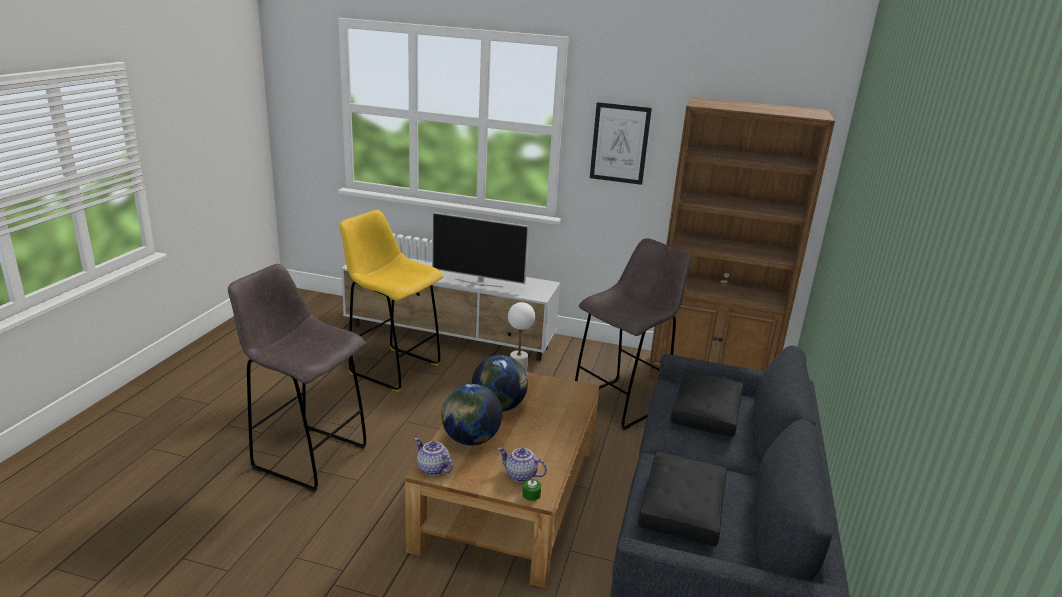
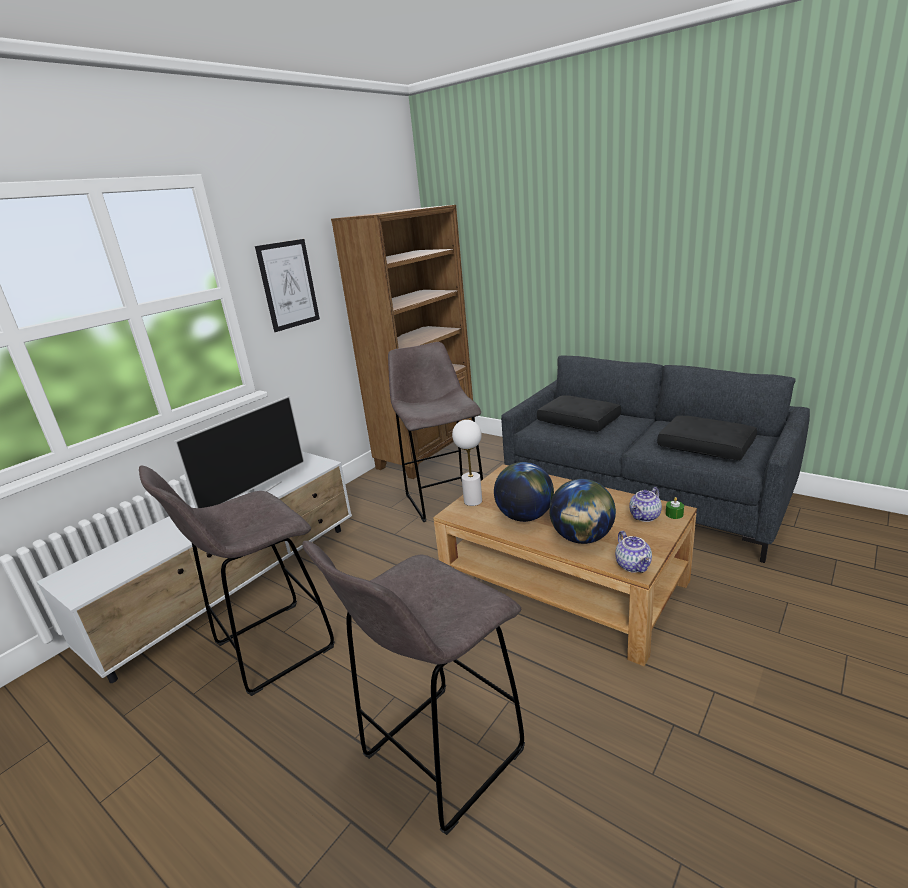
camera: 65 degrees left, 0 degrees up
(393, 368) = (270, 648): yellow stool -> grey stool
(432, 469) = (634, 565): teapot -> teapot turned 75 degrees counterclockwise

